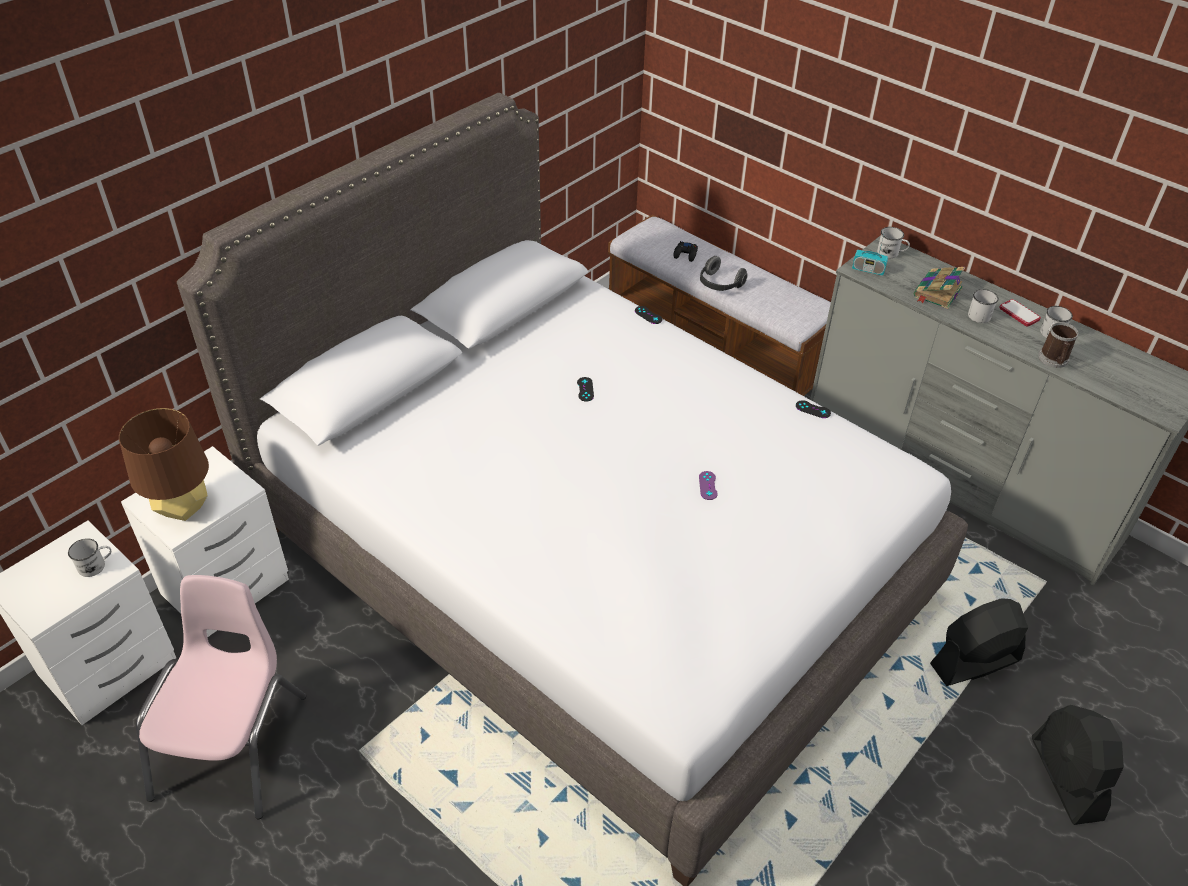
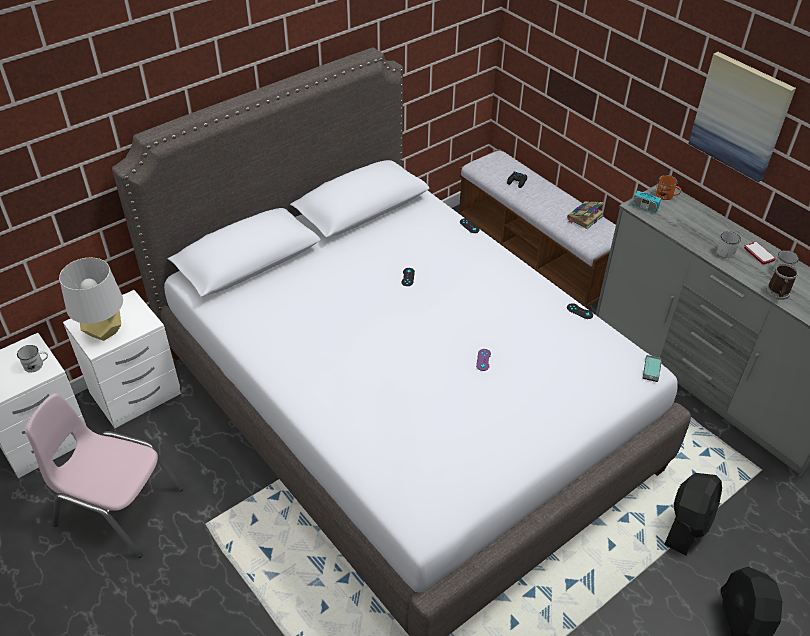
camera: 10 degrees right, 0 degrees up
(183, 508) = (104, 332): brown table lamp -> grey table lamp
(233, 746) = (118, 507): pink chair -> pink chair turned 90 degrees counterclockwise
(719, 284) = (538, 208): headphones -> none
(891, 253) = (667, 196): white mug -> orange mug
(919, 472) = (652, 369): none -> phone
(937, 293) = (696, 230): book -> book (584, 218)
(974, 662) = (687, 524): black fan -> black fan turned 135 degrees clockwise
(982, 144) = (740, 116): none -> picture

